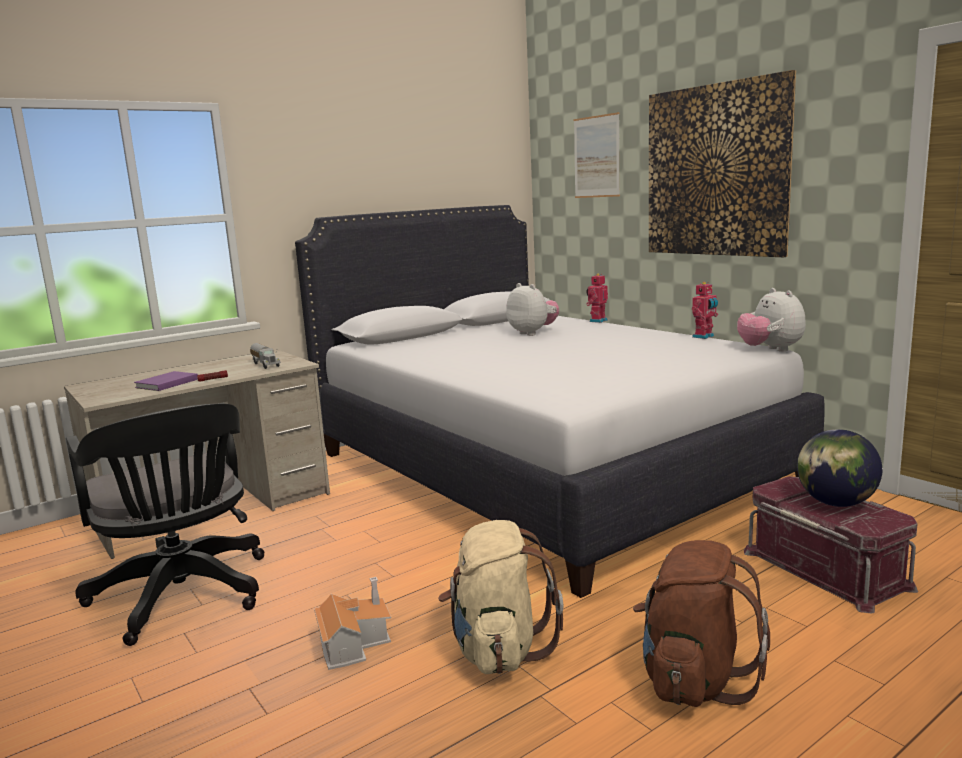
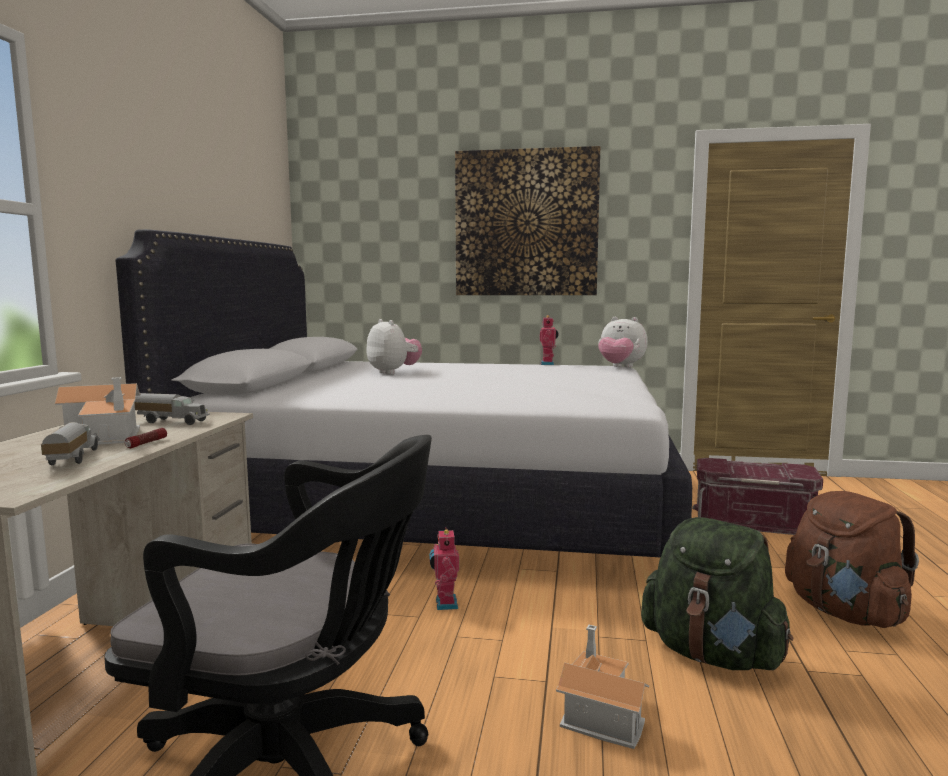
camera: 45 degrees left, 5 degrees down
(165, 384) = (71, 459): purple book -> toy truck
(216, 370) = (107, 435): none -> toy house
(498, 649) = (712, 654): beige backpack -> green backpack
(533, 333) = (393, 372): plush toy -> plush toy turned 45 degrees clockwise
(596, 157) = (386, 204): picture -> none
(597, 321) = (418, 361): toy robot -> toy robot (444, 604)
(835, 503) = (757, 467): globe -> none

